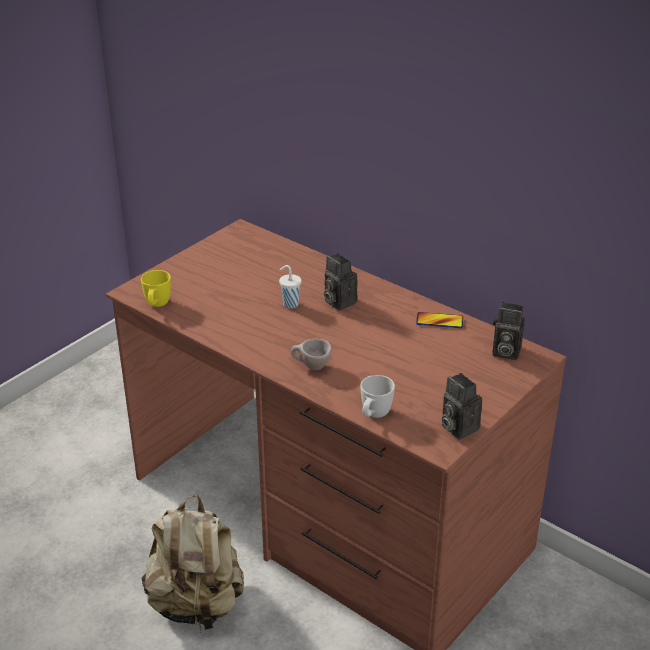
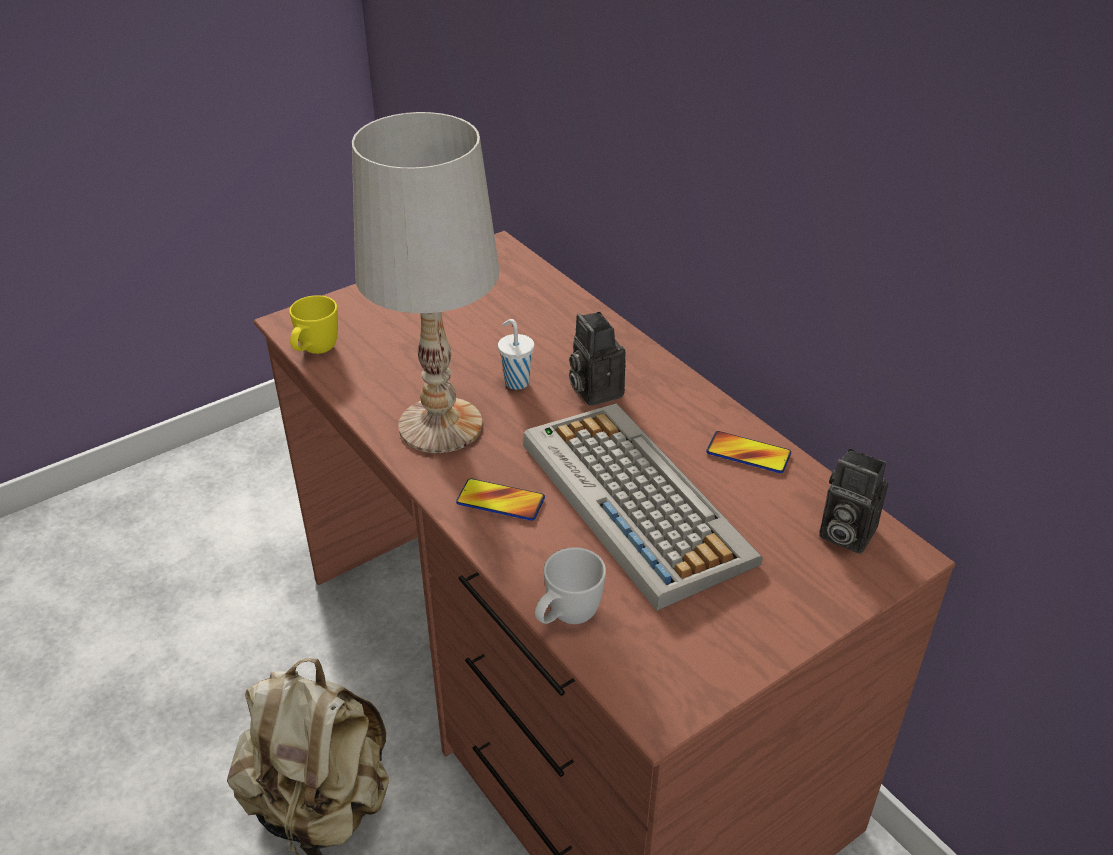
camera: 15 degrees right, 5 degrees up
(255, 334) = (439, 425): none -> white table lamp
(311, 367) = (500, 501): beige cup -> phone
(384, 354) = (632, 500): none -> keyboard
(457, 427) = (705, 673): camera -> none

